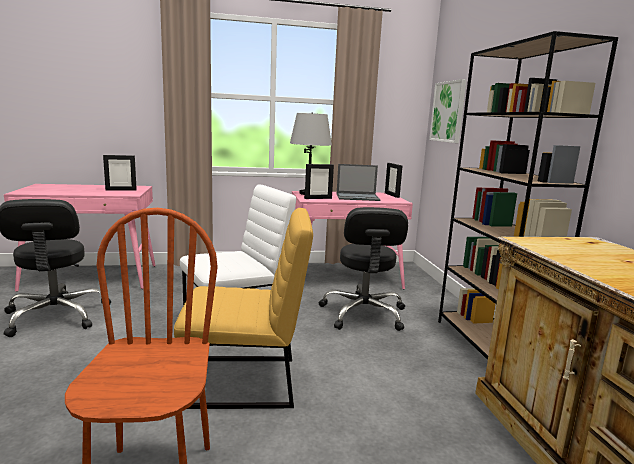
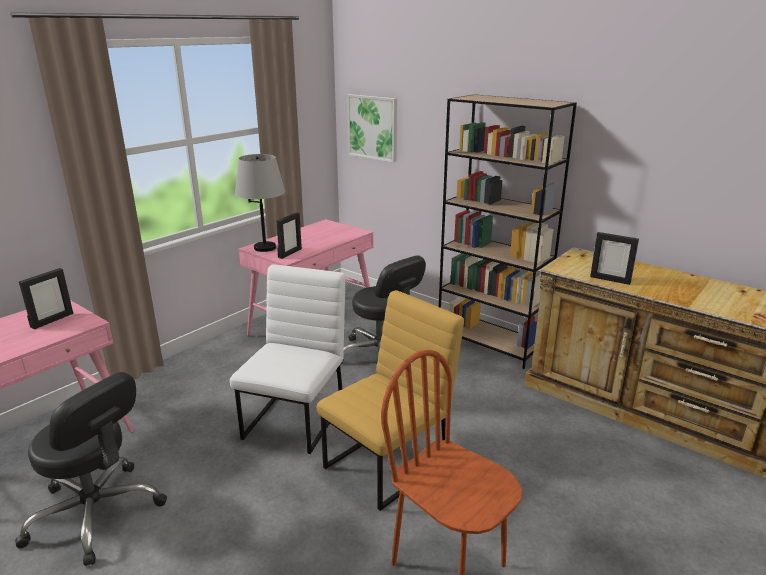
camera: 40 degrees left, 10 degrees up
(358, 197) = (318, 238): laptop -> none
(392, 195) = (336, 224): picture frame -> picture frame (610, 279)

